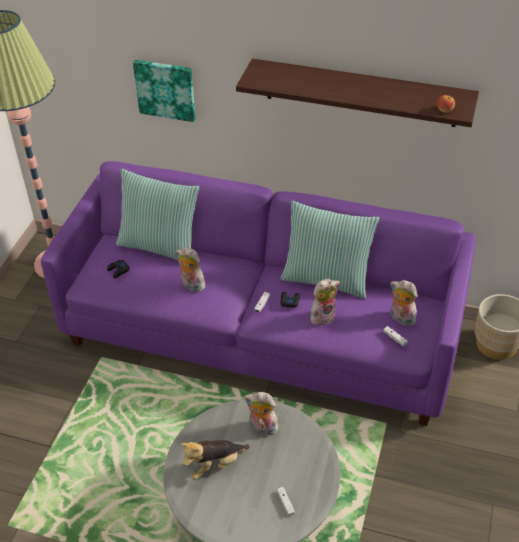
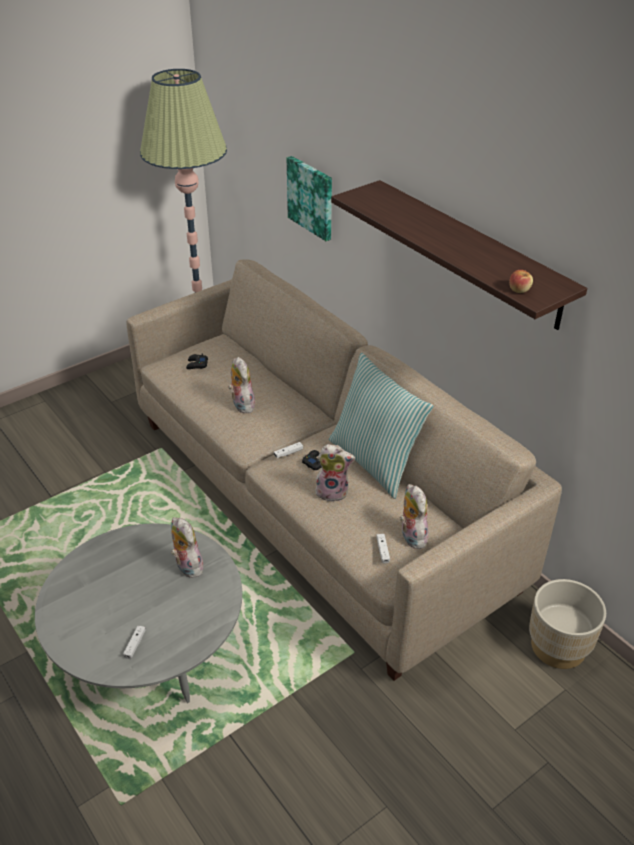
camera: 35 degrees right, 5 degrees down
(160, 246) = (254, 361): pillow -> none
(214, 465) = (113, 573): plush toy -> none
(261, 333) = (317, 500): purple sofa -> beige sofa

